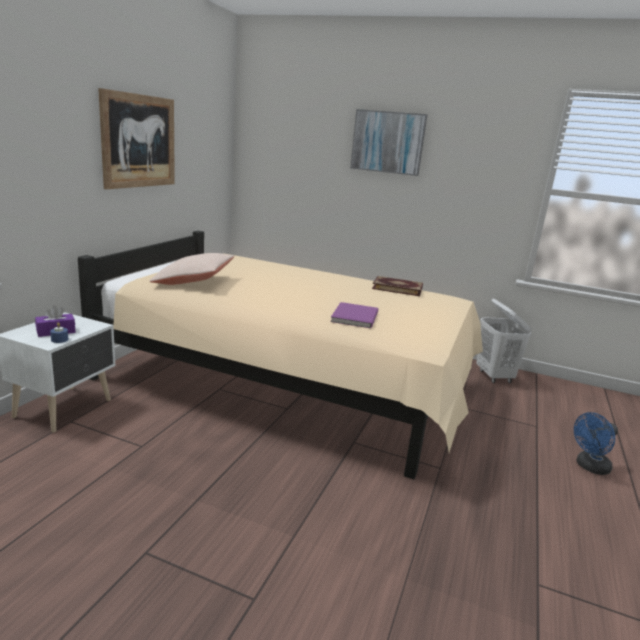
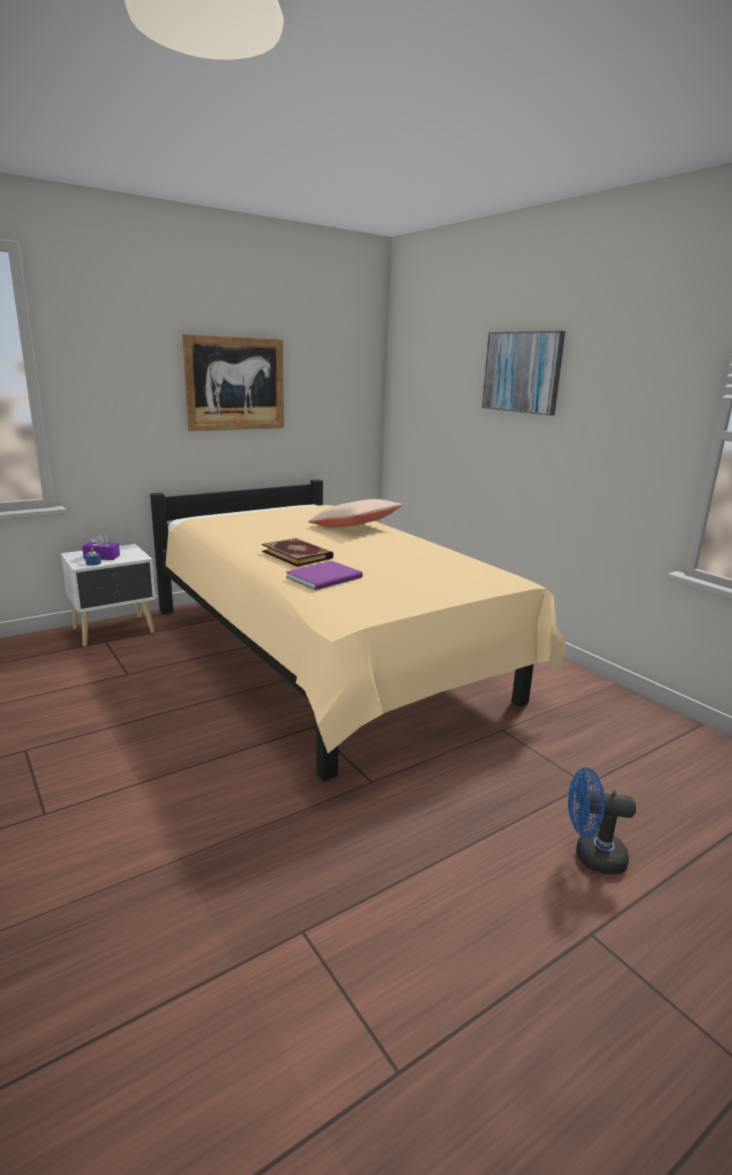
camera: 35 degrees right, 0 degrees up
(193, 281) = (237, 526): beige pillow -> beige pillow (355, 527)
(397, 288) = (453, 558): book -> book (298, 554)
(494, 376) = (617, 711): white laundry basket -> none

